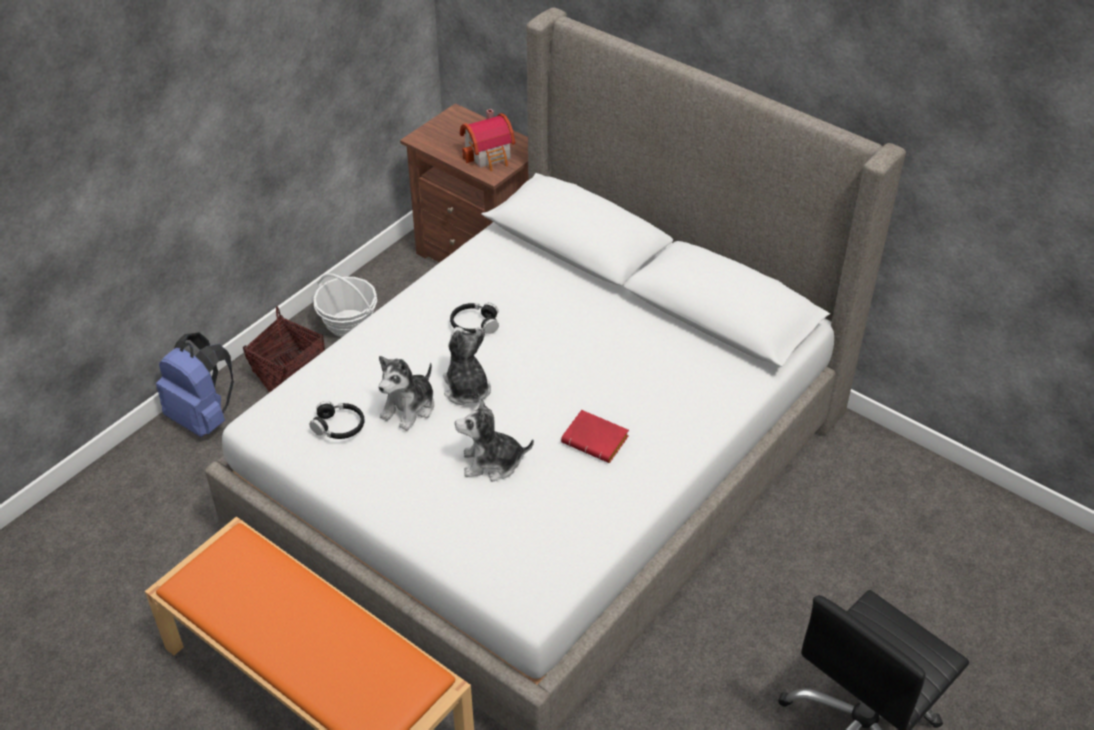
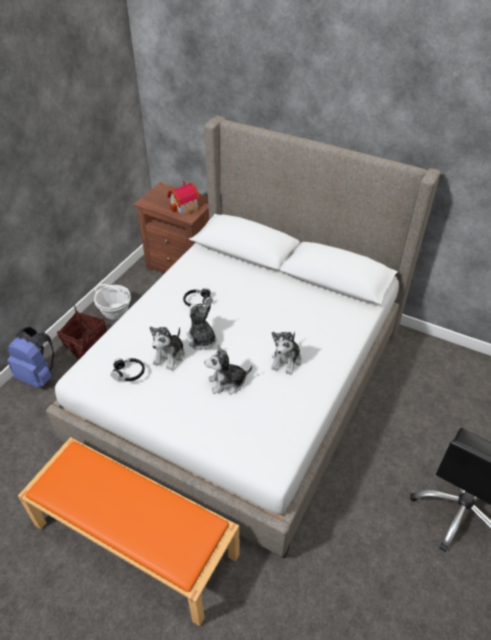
camera: 10 degrees left, 0 degrees up
(597, 440) = (286, 360): red book -> plush toy

